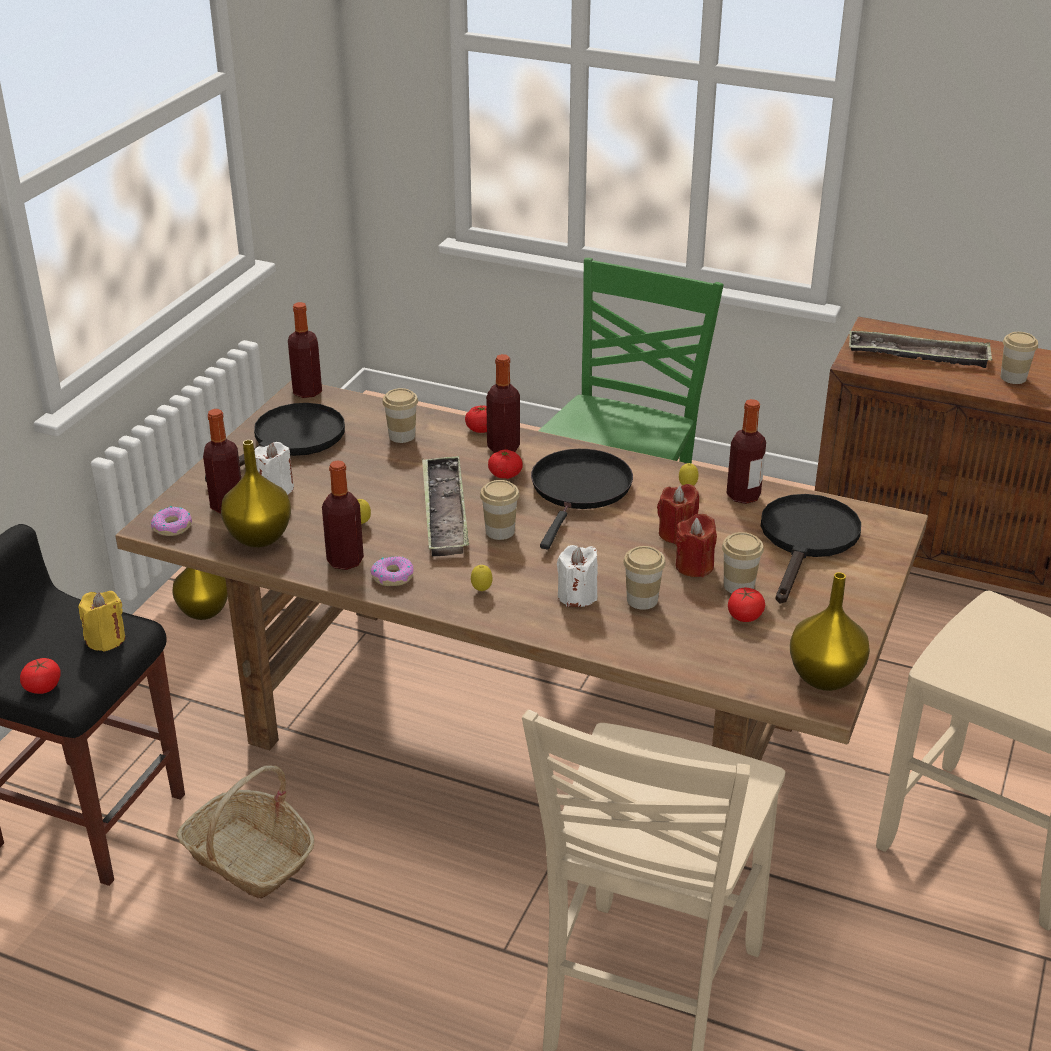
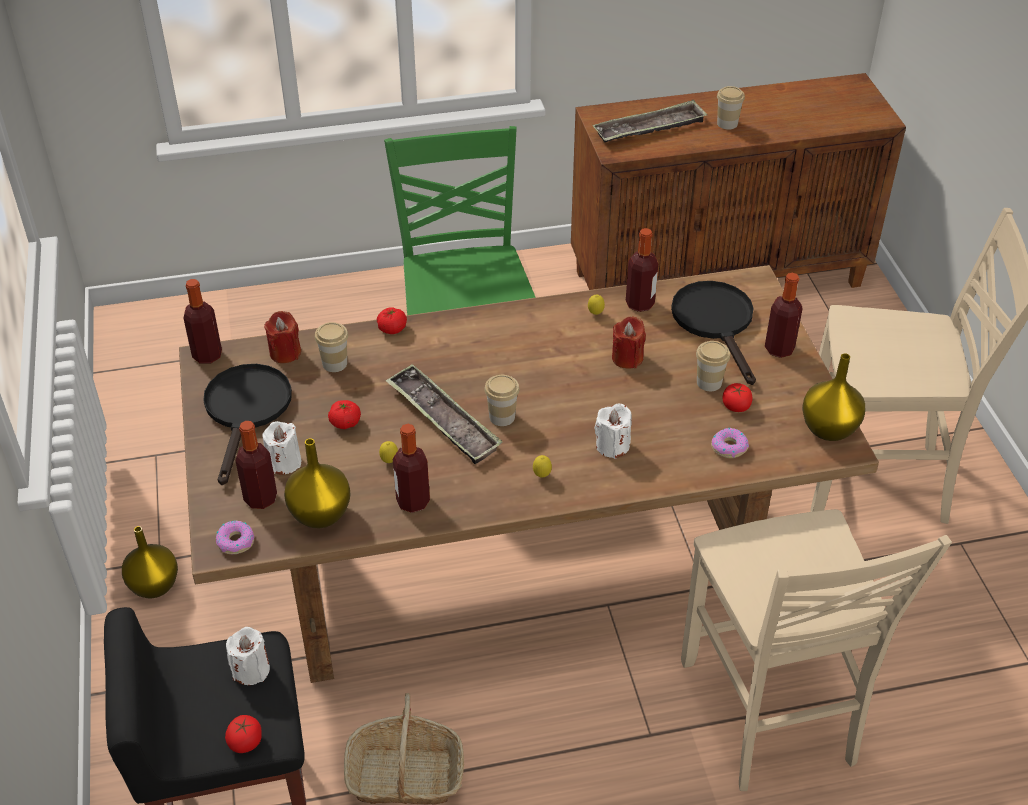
camera: 35 degrees left, 10 degrees up
(106, 639) = (251, 670): yellow candle -> white candle
(392, 576) = (464, 497): donut -> donut (729, 447)
(503, 447) = (426, 338): bottle -> bottle (779, 349)
(505, 474) = (453, 363): tomato -> tomato (345, 422)
(580, 490) = (523, 352): black frying pan -> none
(642, 600) = (658, 427): cup -> none
(694, 566) = (665, 380): red candle -> red candle (285, 353)

